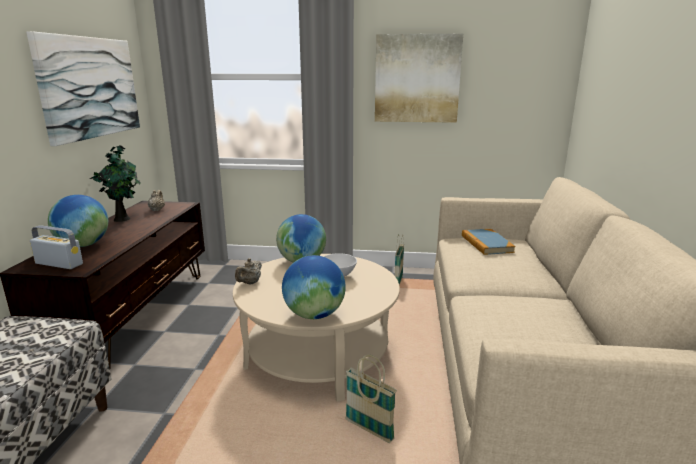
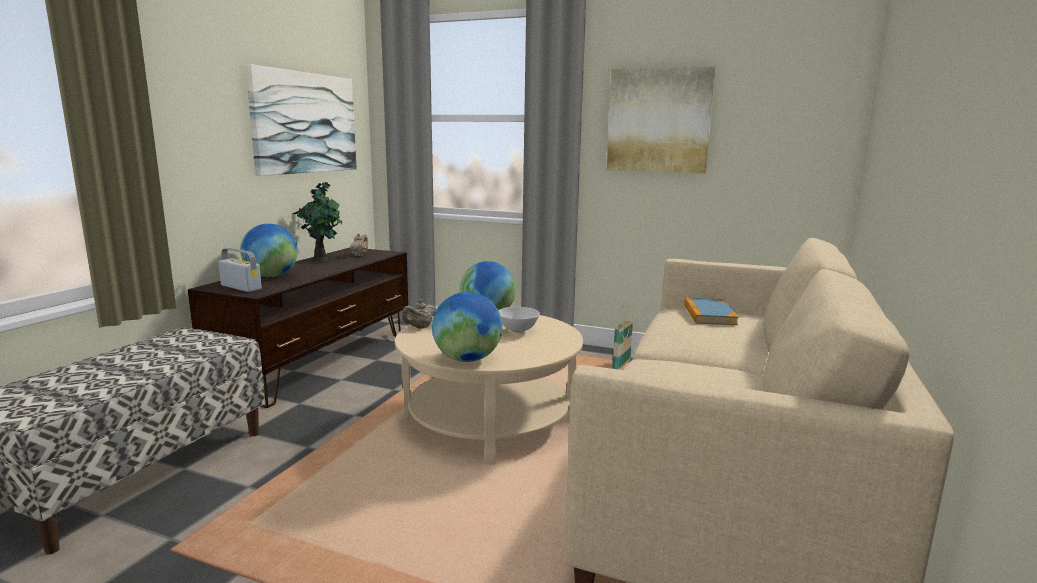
camera: 15 degrees right, 5 degrees down
(369, 430) = (507, 495): basket -> none

